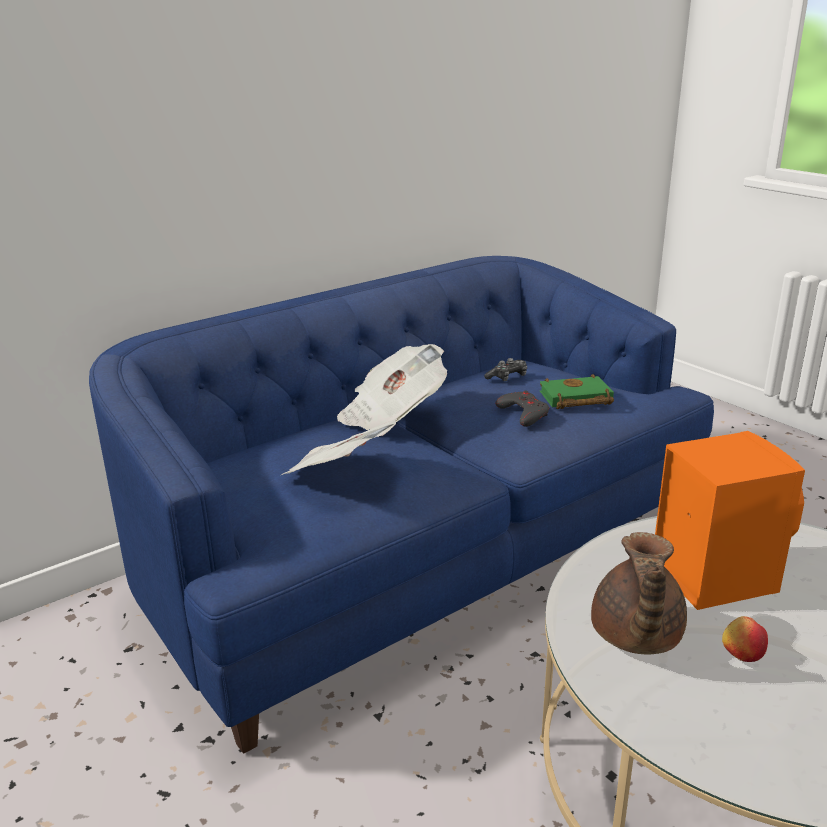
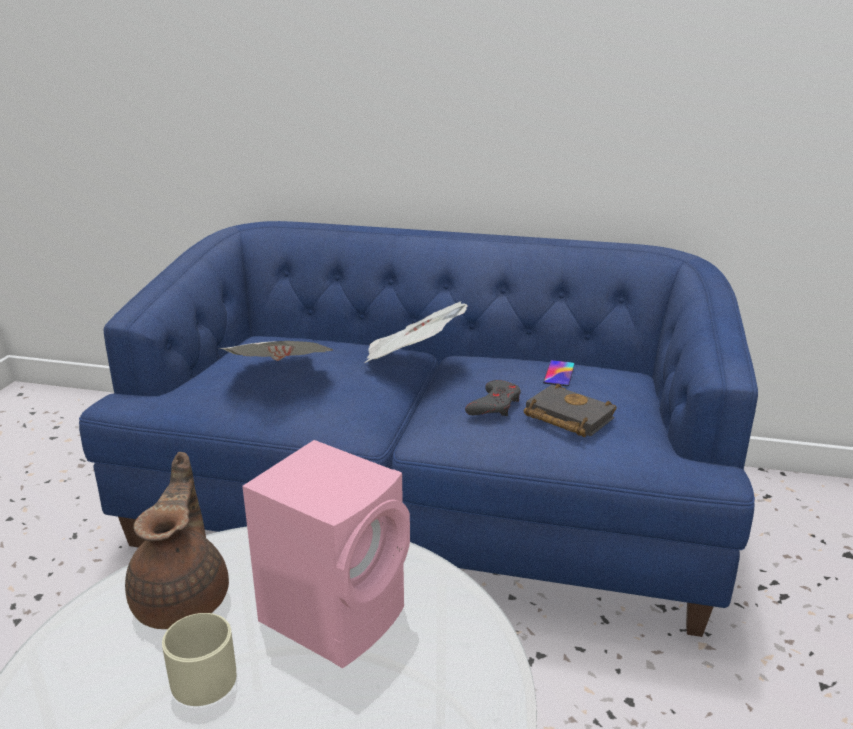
camera: 50 degrees right, 0 degrees up
(507, 377) = (559, 373): game controller -> phone
(574, 399) = (565, 417): green book -> black book
(635, 637) = (184, 598): brown teapot -> brown teapot turned 120 degrees clockwise
(712, 574) = (337, 613): orange speaker -> pink speaker
(742, 654) = (204, 673): apple -> beige mug

